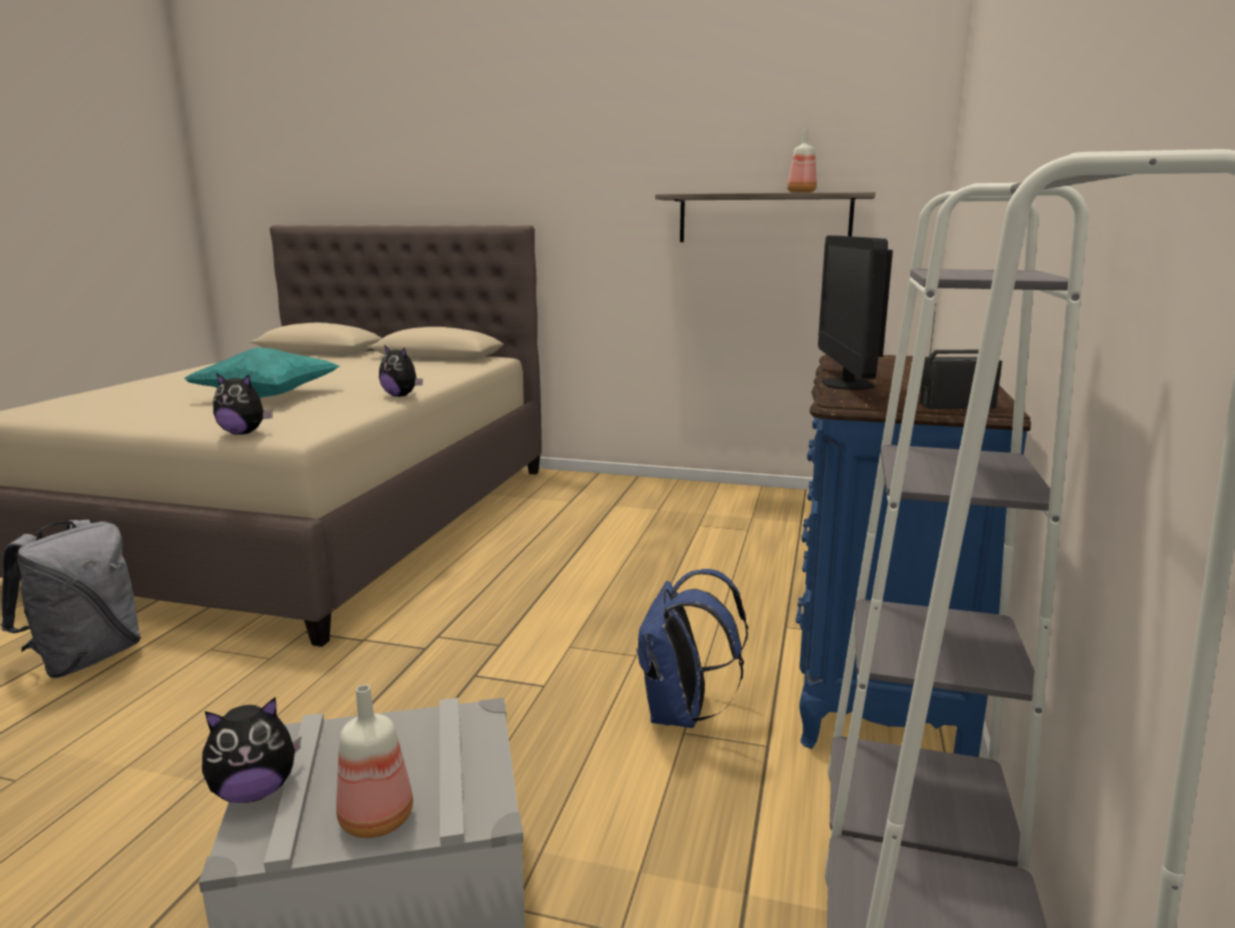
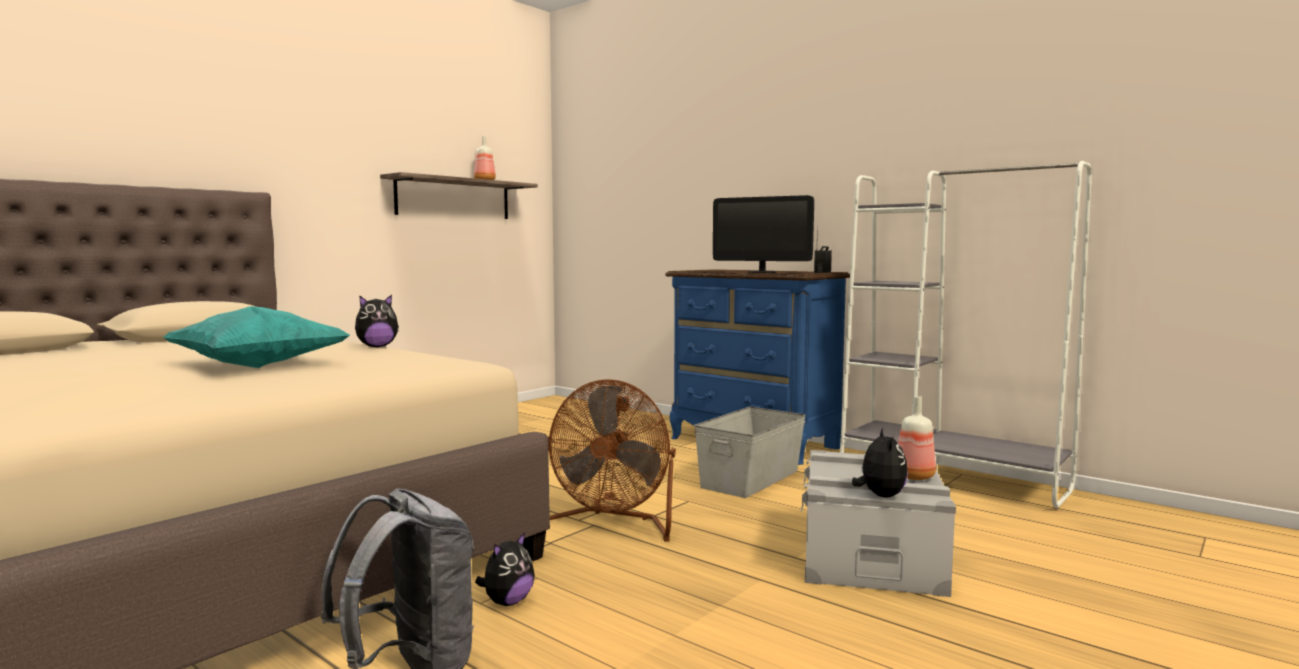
camera: 65 degrees left, 10 degrees down
(243, 433) = (432, 372): plush toy -> plush toy (507, 602)
(440, 654) = (609, 521): none -> brown fan
(681, 714) = (751, 479): blue backpack -> grey storage box

